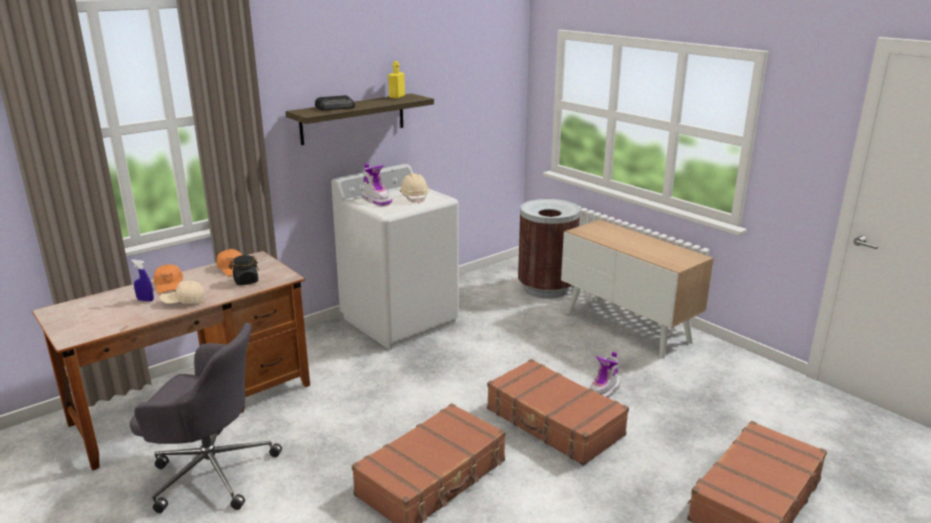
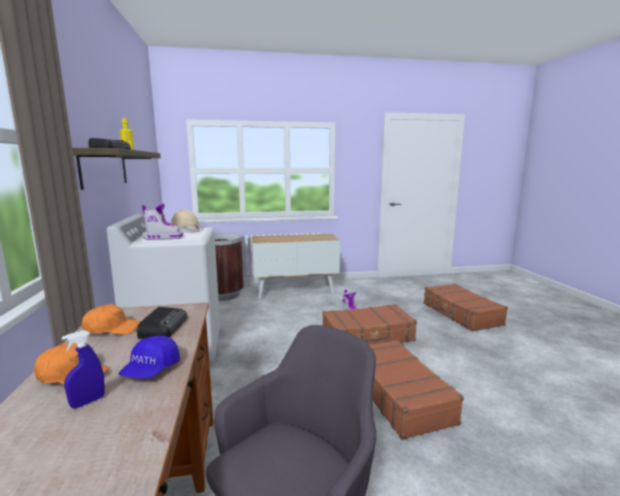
camera: 60 degrees left, 10 degrees down
(184, 301) = (151, 370): beige cap -> blue cap
(246, 281) = (164, 327): black jar -> radio

